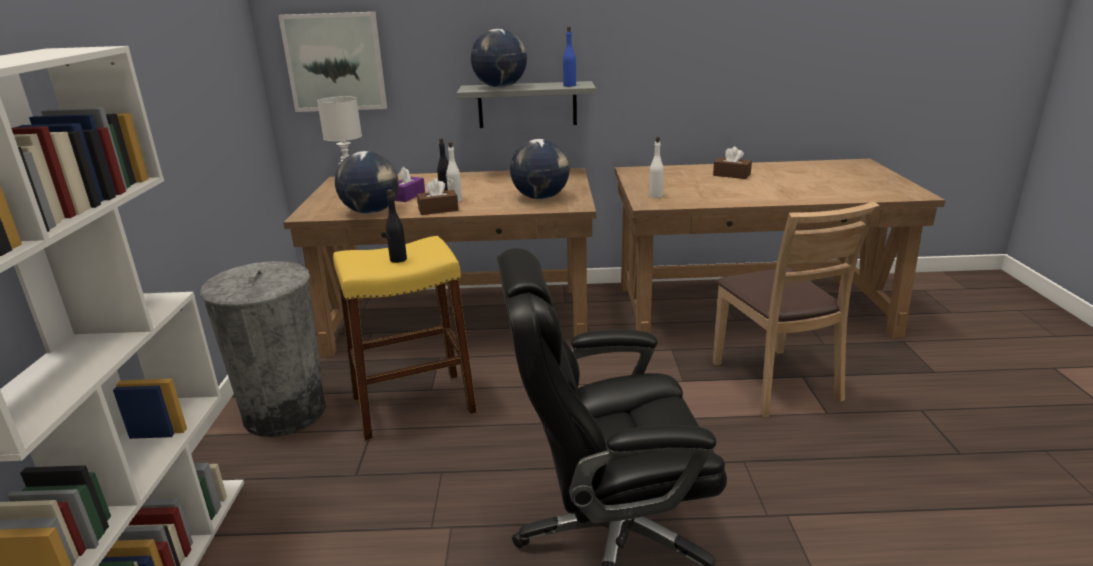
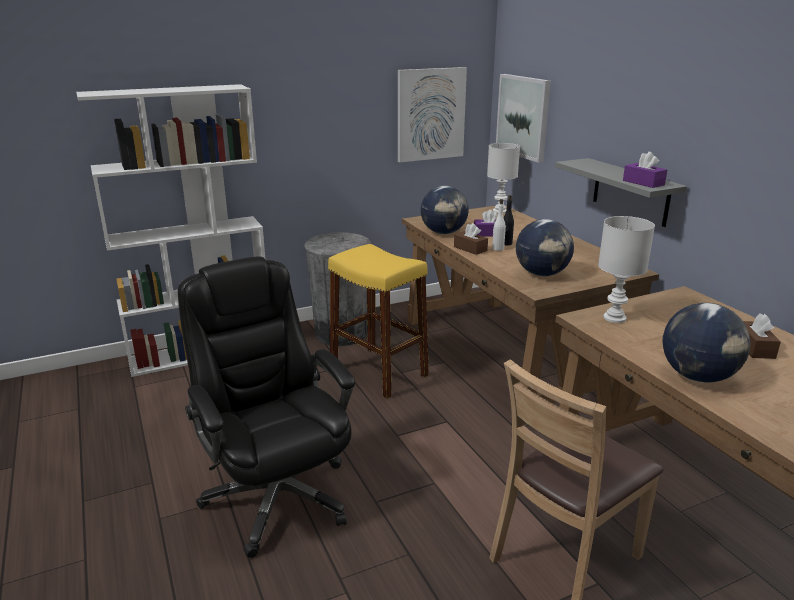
camera: 65 degrees right, 0 degrees up
(226, 78) = (430, 114): none -> picture
(398, 259) = (371, 262): black bottle -> none
(501, 87) = (597, 167): globe -> globe (698, 377)
(569, 85) = (643, 183): blue bottle -> purple tissue box
(655, 196) = (613, 318): white bottle -> white table lamp

